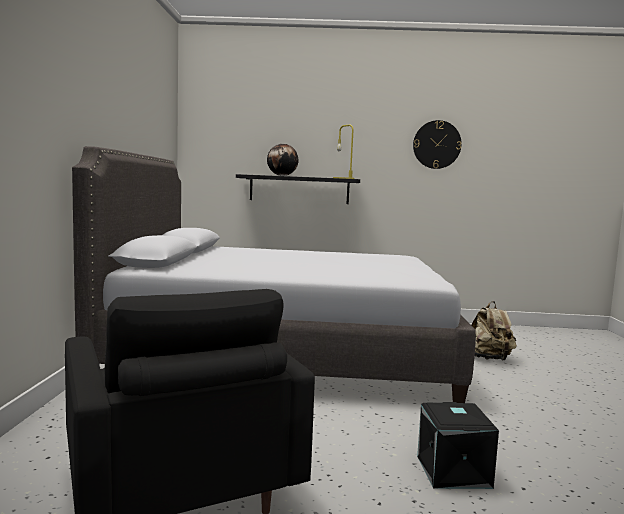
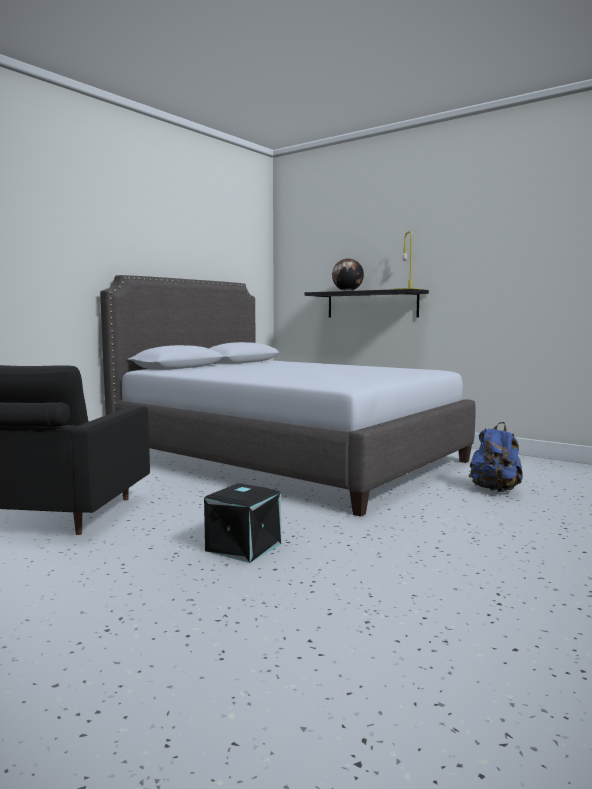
camera: 35 degrees right, 0 degrees up
(437, 144) = (514, 241): wall clock -> none
(489, 359) = (495, 490): beige backpack -> blue backpack

